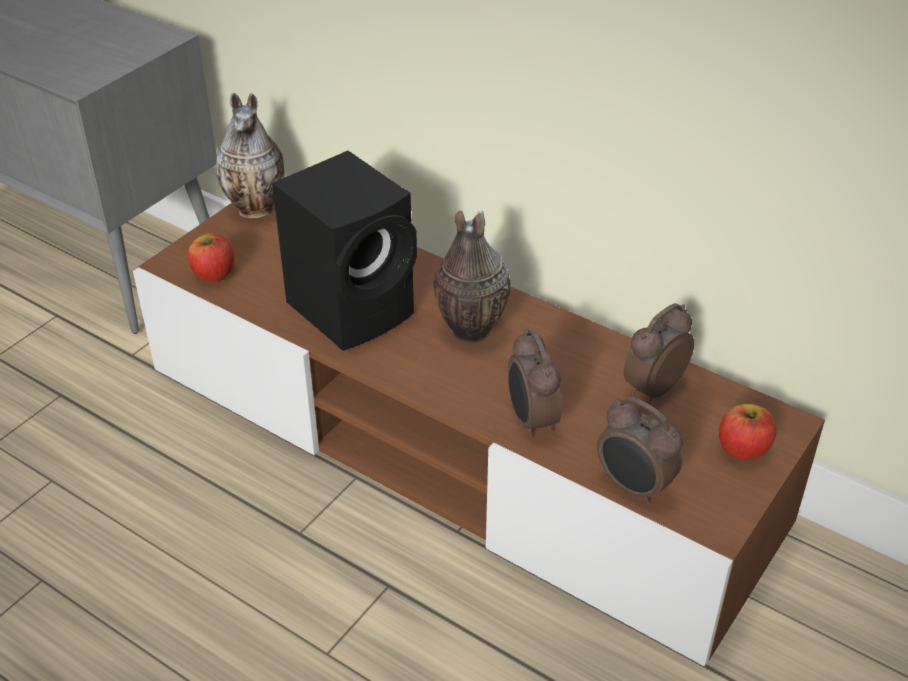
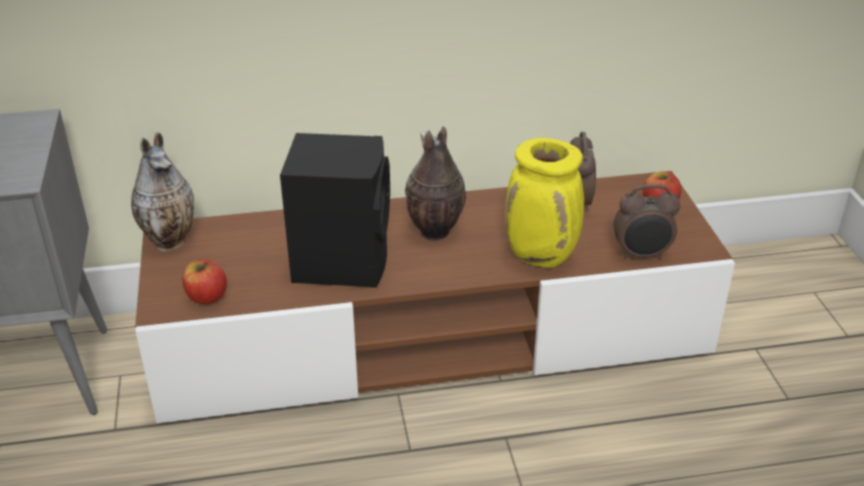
camera: 45 degrees left, 5 degrees down
(531, 420) = (542, 257): alarm clock -> yellow vase

